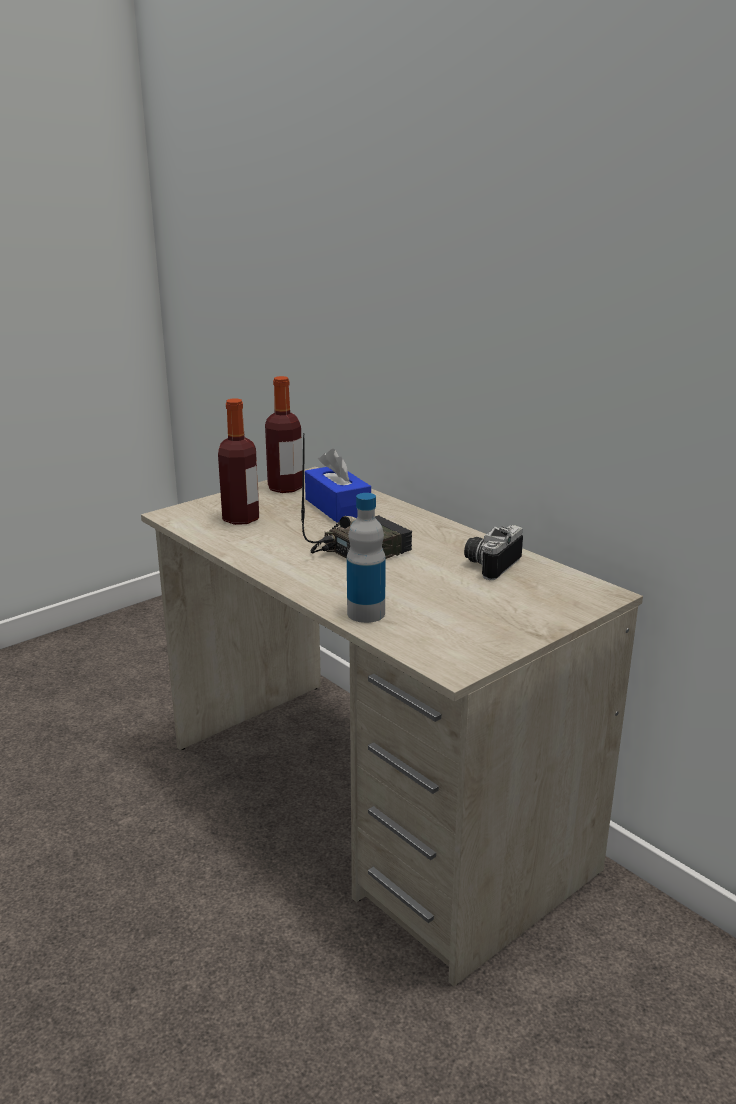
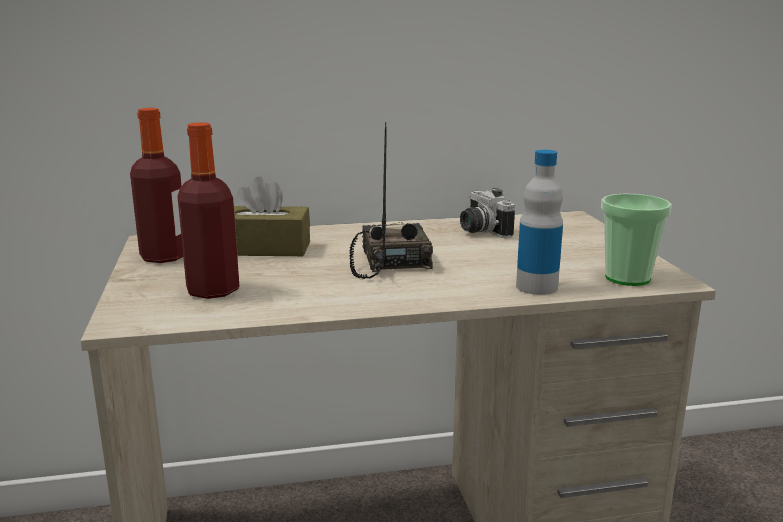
camera: 60 degrees left, 5 degrees down
(337, 507) = (264, 248): blue tissue box -> brown tissue box
(435, 647) = (627, 278): none -> cup

